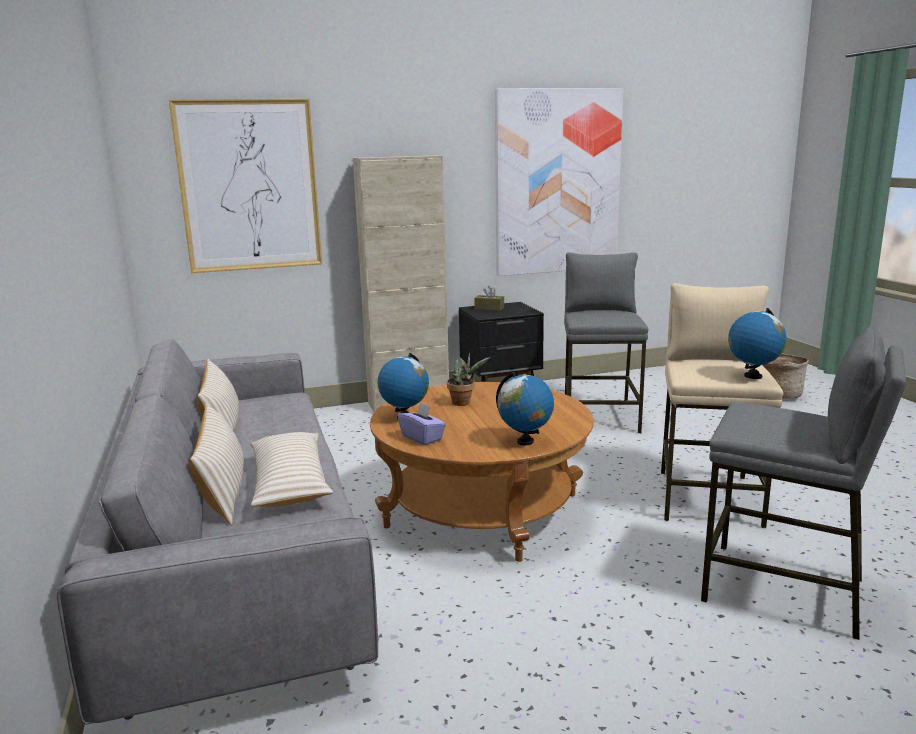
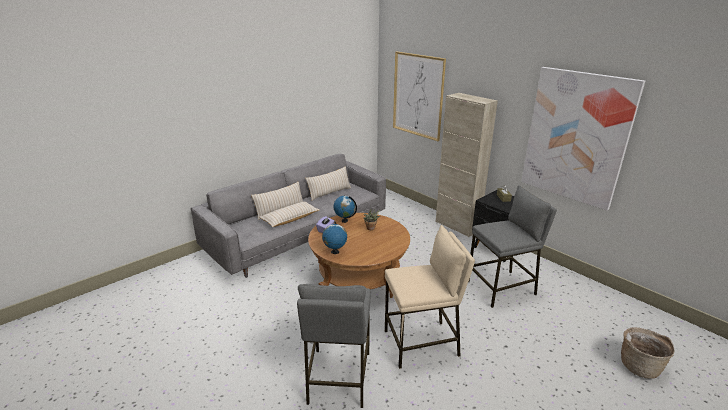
camera: 65 degrees right, 10 degrees up
(753, 376) = (409, 290): globe -> none

